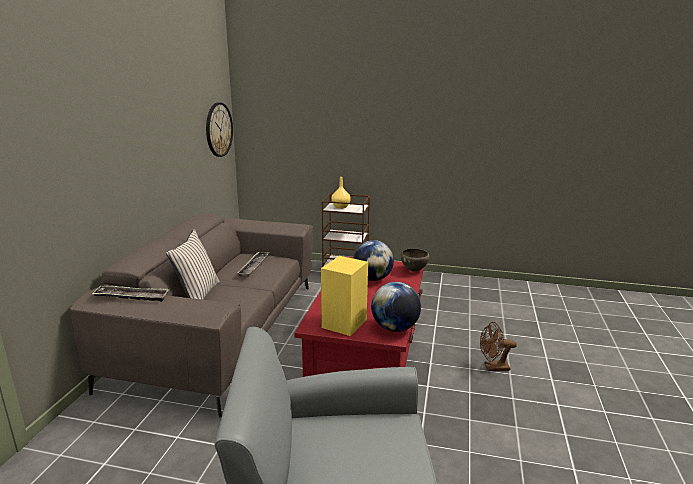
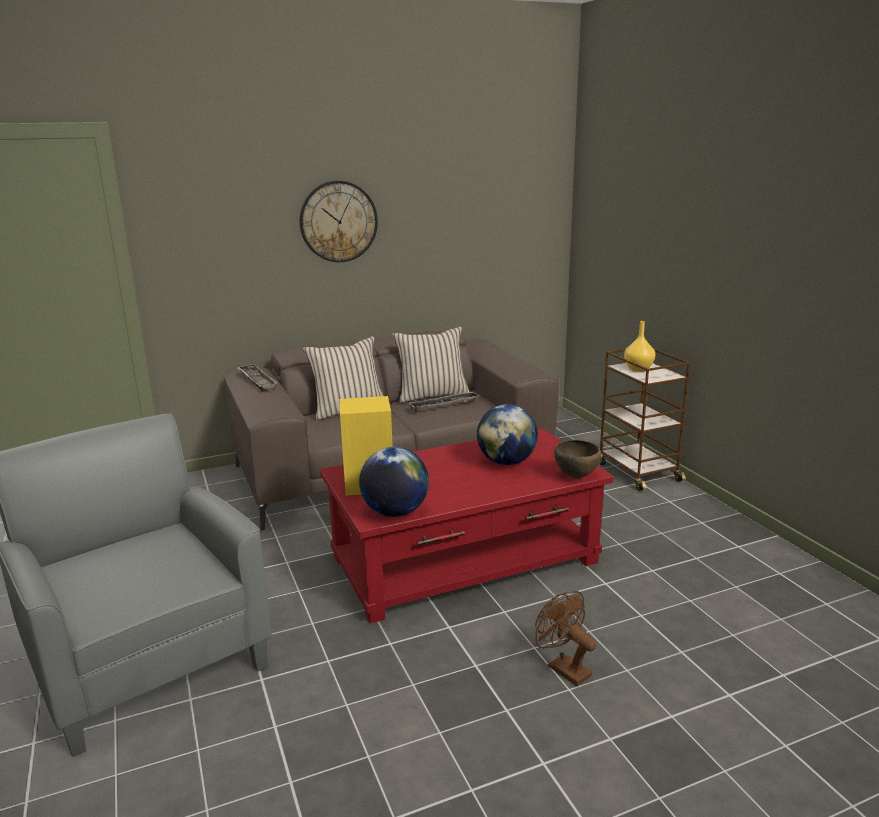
camera: 55 degrees right, 0 degrees up
(218, 129) = (529, 230): wall clock -> wall clock (338, 221)
(228, 264) = (432, 395): none -> beige pillow

